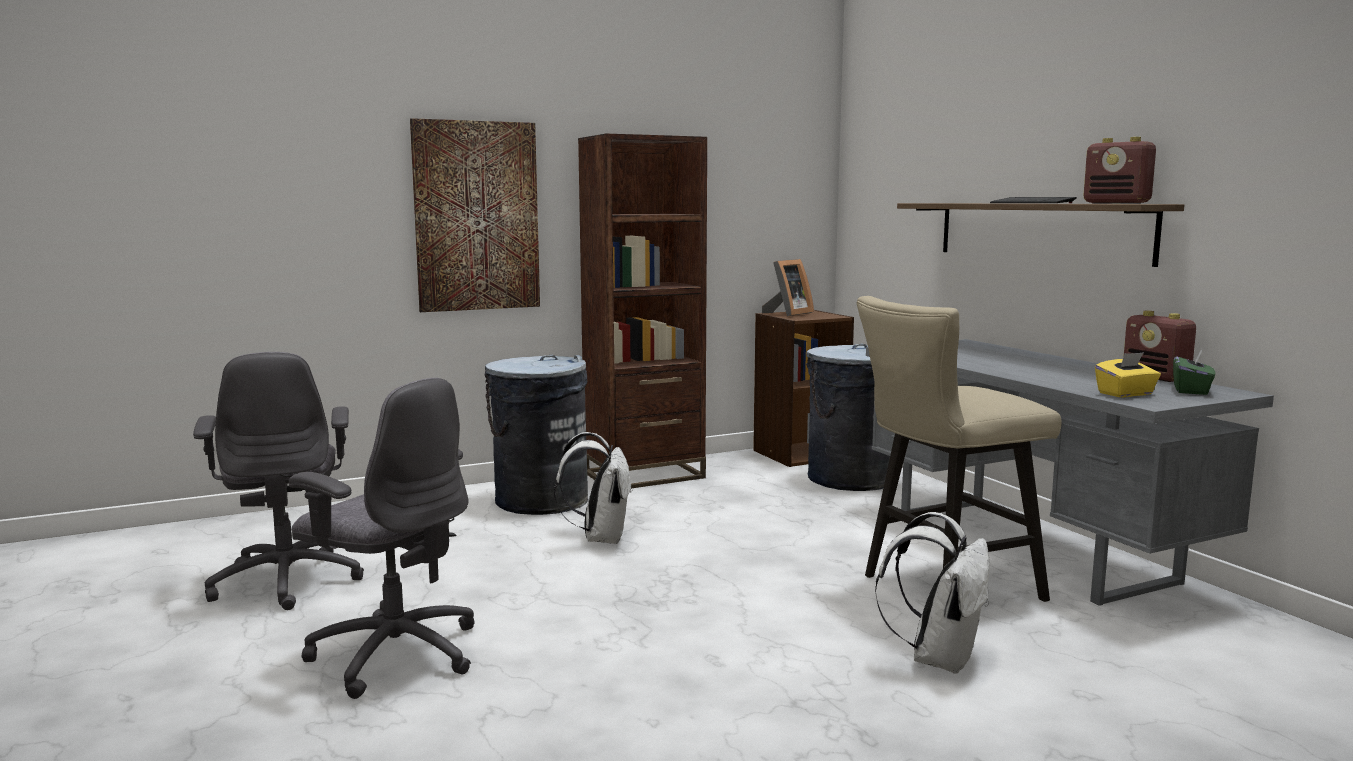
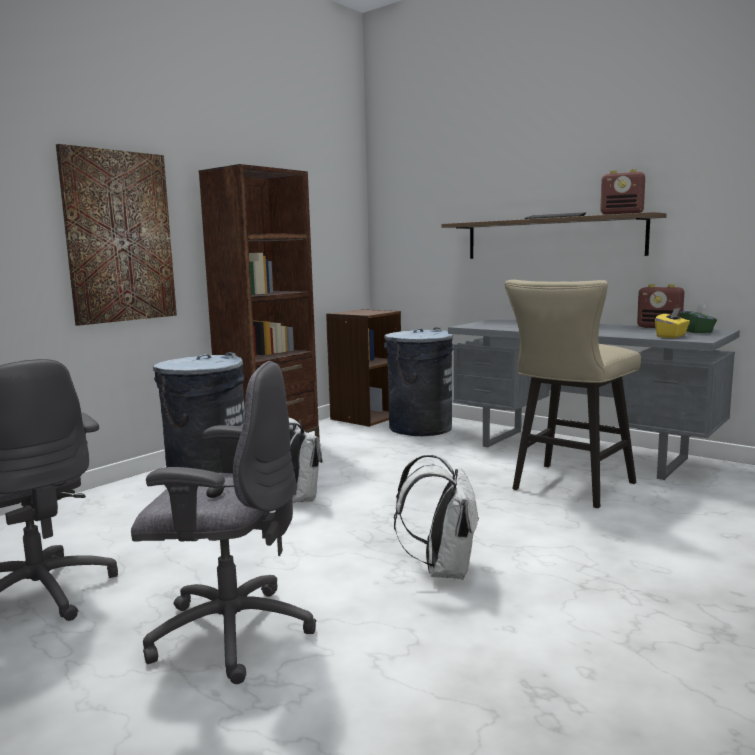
camera: 25 degrees left, 0 degrees up
(788, 314) = (351, 312): picture frame -> none
(938, 658) = (625, 532): white backpack -> white backpack (442, 569)

